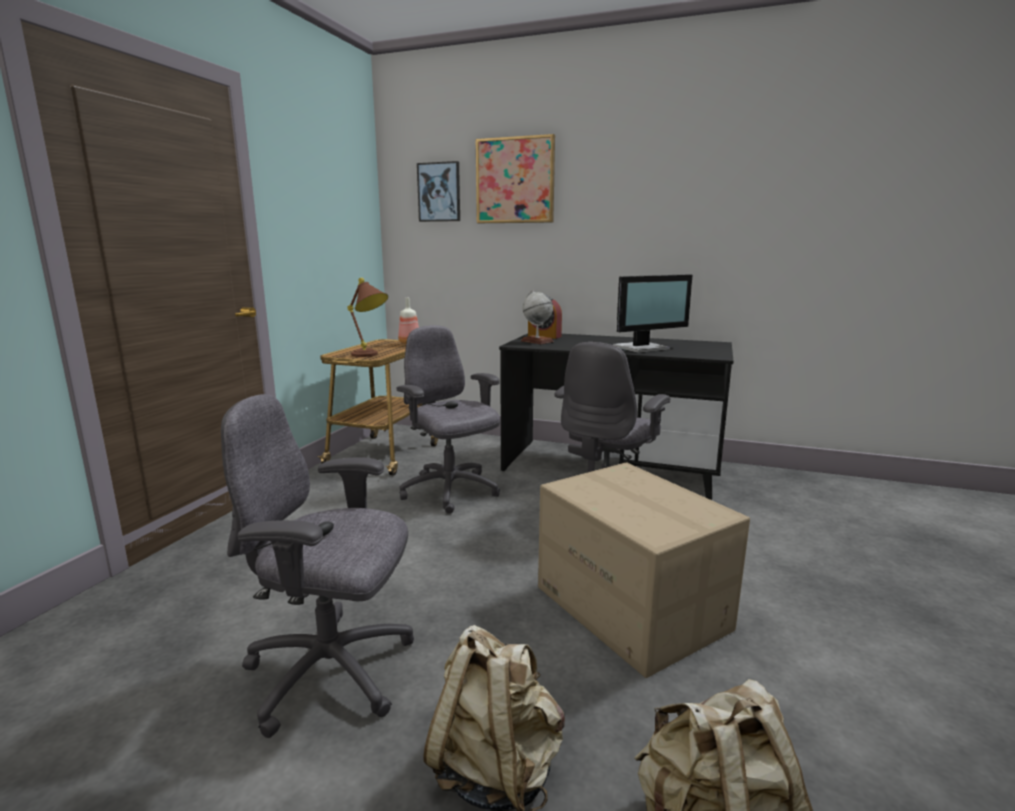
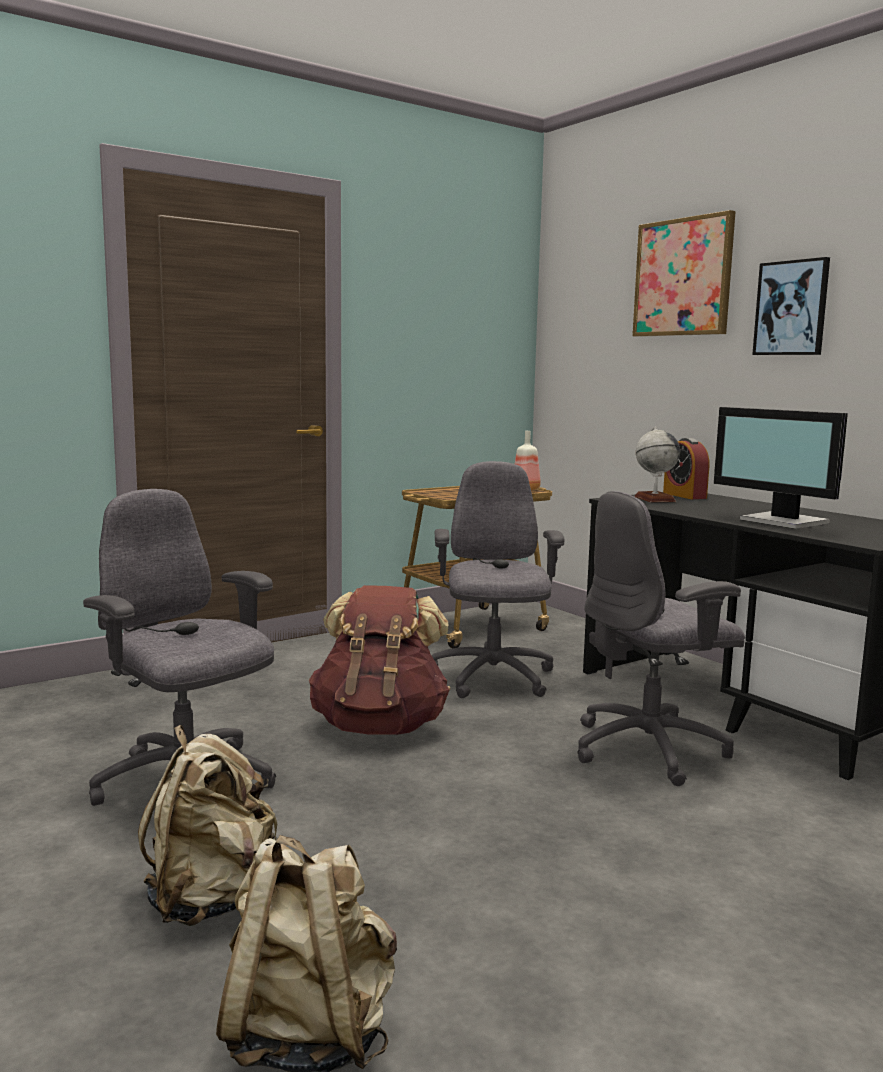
camera: 35 degrees right, 5 degrees down
(370, 355) = (452, 496): brown table lamp -> none
(423, 556) = (380, 726): none -> brown backpack
(439, 192) = (598, 296): picture -> picture (791, 308)
(632, 608) = (531, 843): cardboard box -> none
(643, 348) = (783, 521): monitor -> monitor turned 45 degrees clockwise

